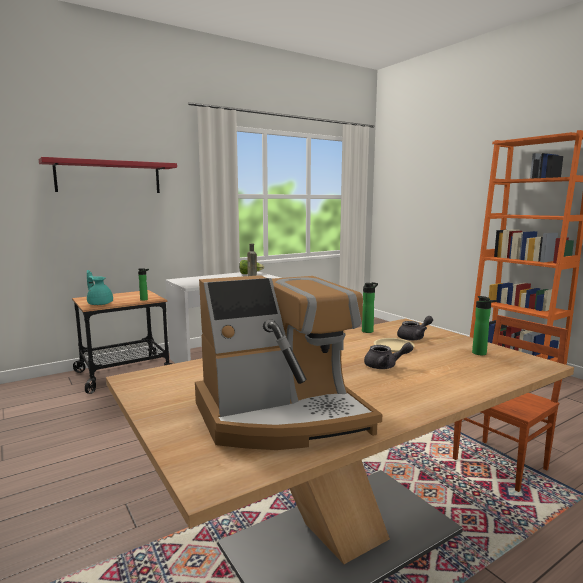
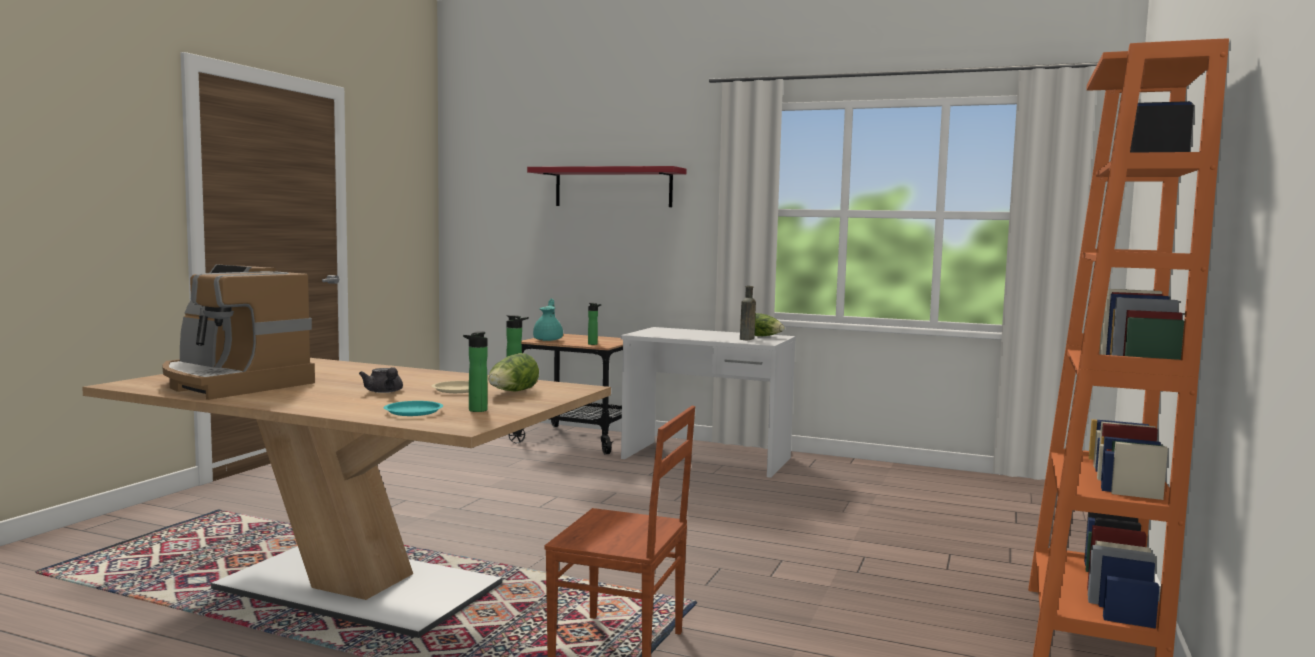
camera: 55 degrees right, 5 degrees down
(414, 337) = (512, 392): grey teapot -> lettuce
(481, 369) = (413, 412): none -> turquoise plate

